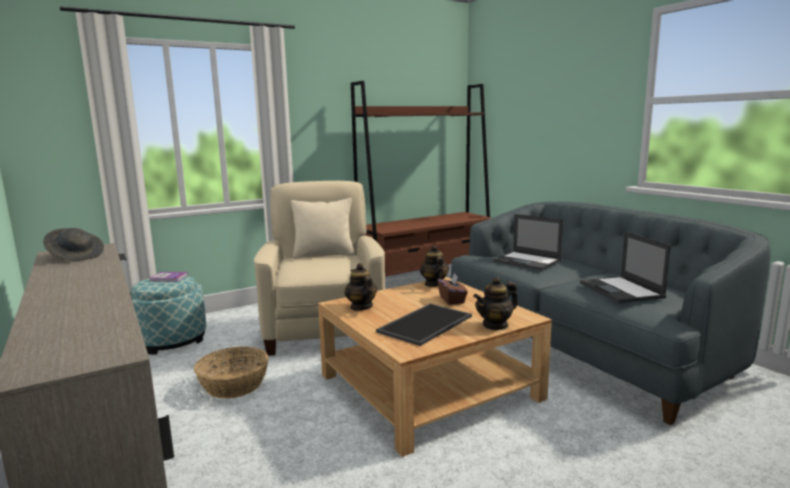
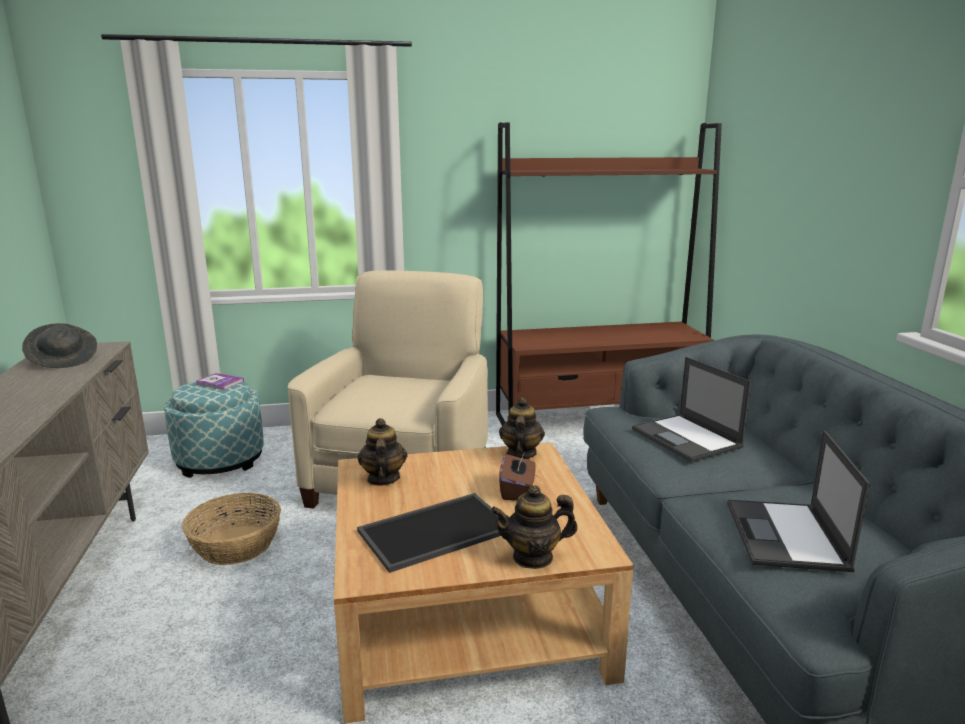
camera: 20 degrees right, 5 degrees up
(324, 255) = (411, 377): beige pillow -> none

